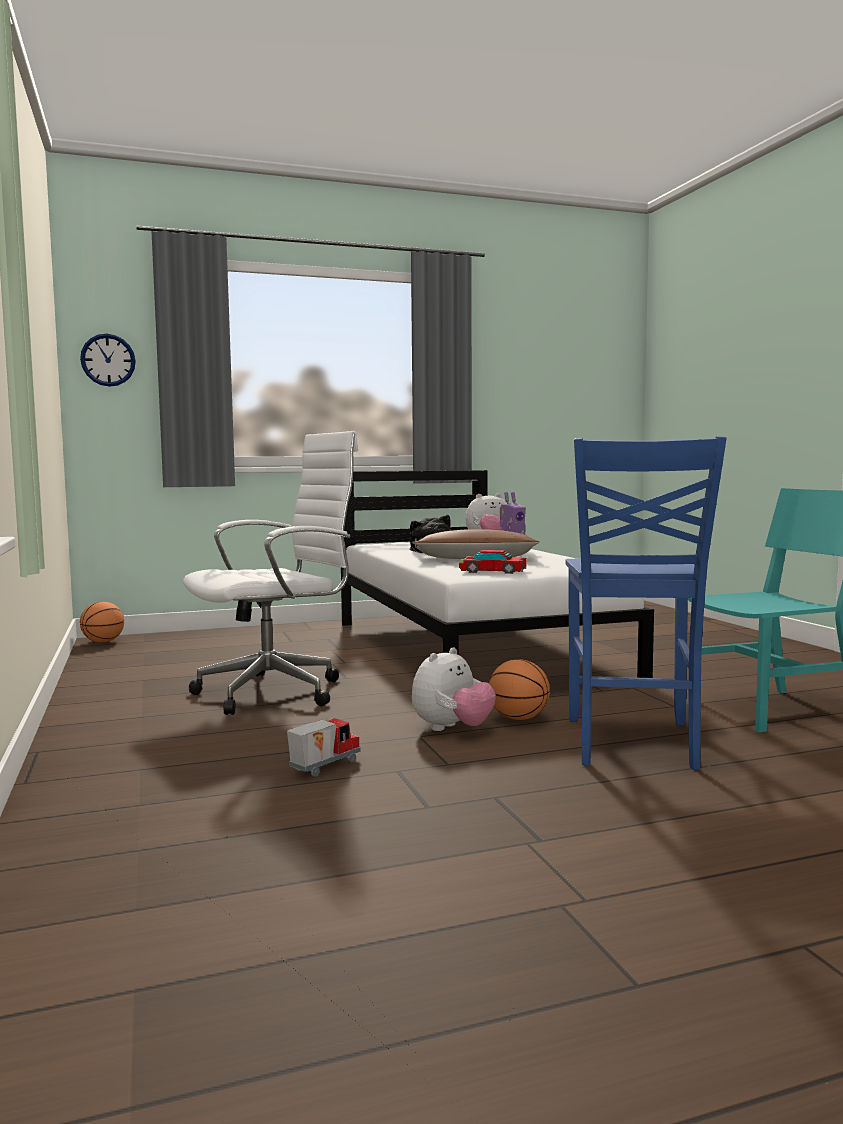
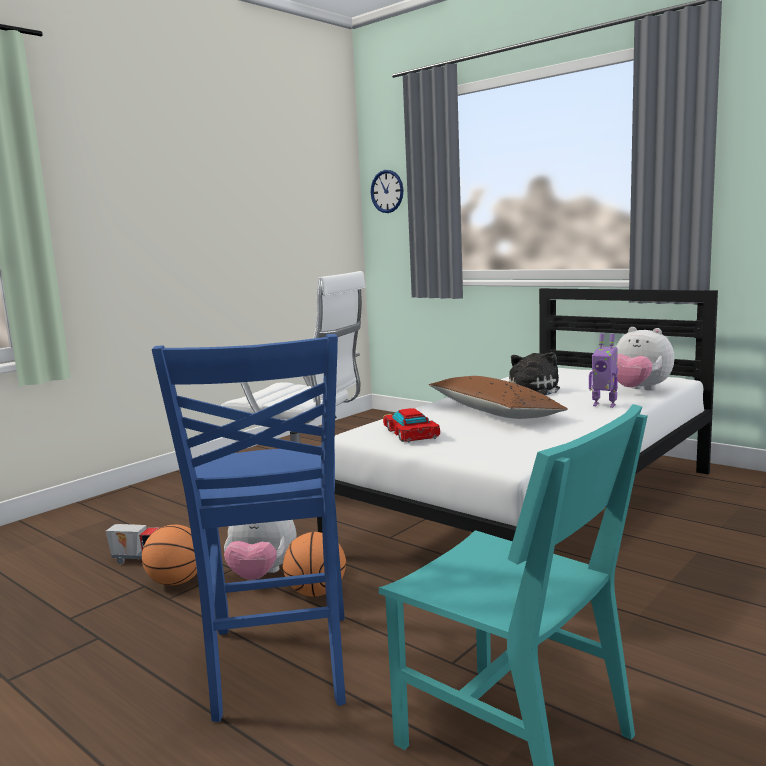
camera: 60 degrees right, 5 degrees up
(103, 642) = (371, 416): basketball -> basketball (176, 582)
(631, 744) = (279, 666): blue chair -> blue chair turned 75 degrees counterclockwise

